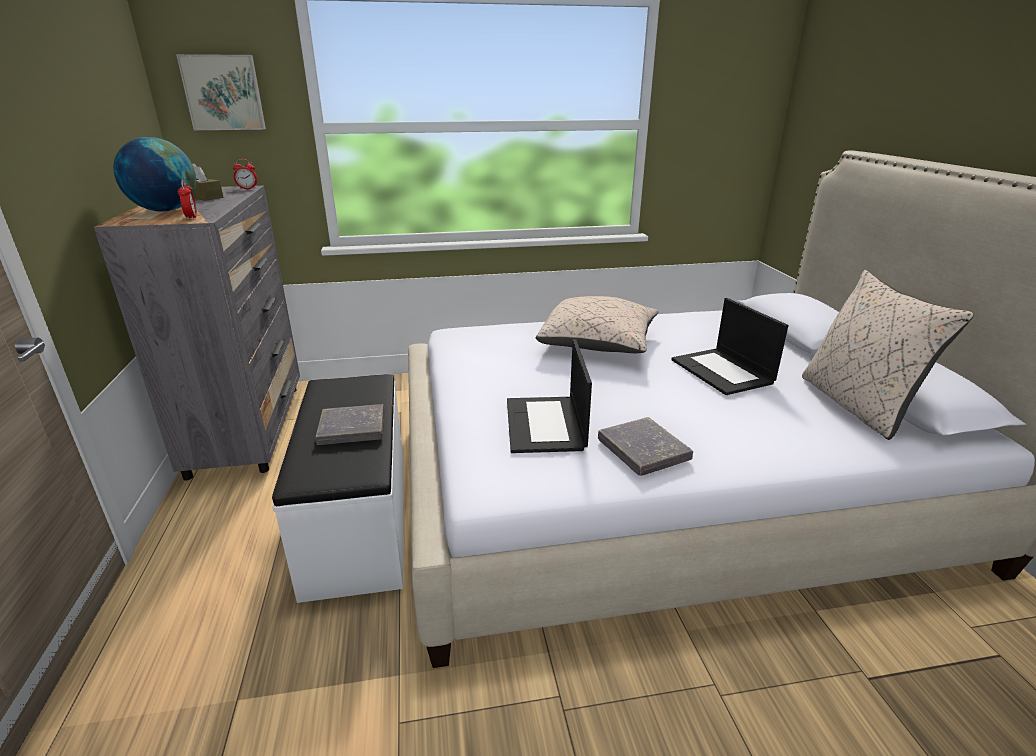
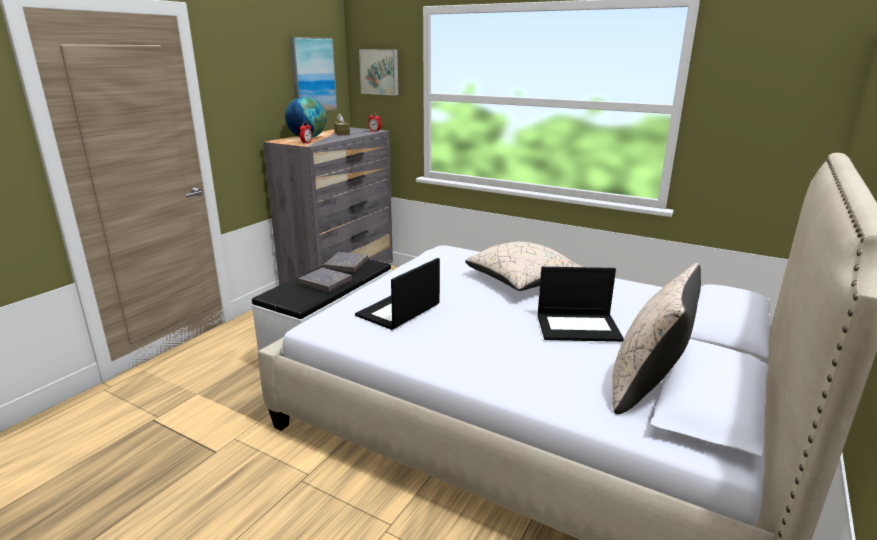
camera: 40 degrees right, 5 degrees down
(118, 100) = (313, 75): none -> picture
(643, 450) = (425, 344): grey book -> grey book (346, 265)
(723, 371) = (579, 327): laptop -> laptop turned 105 degrees counterclockwise

